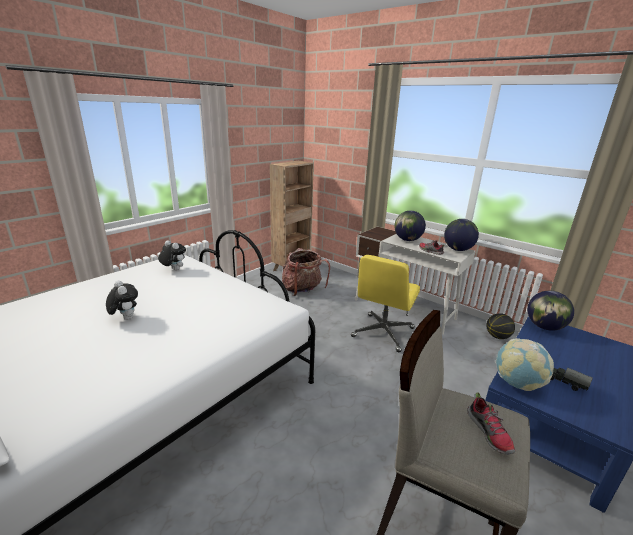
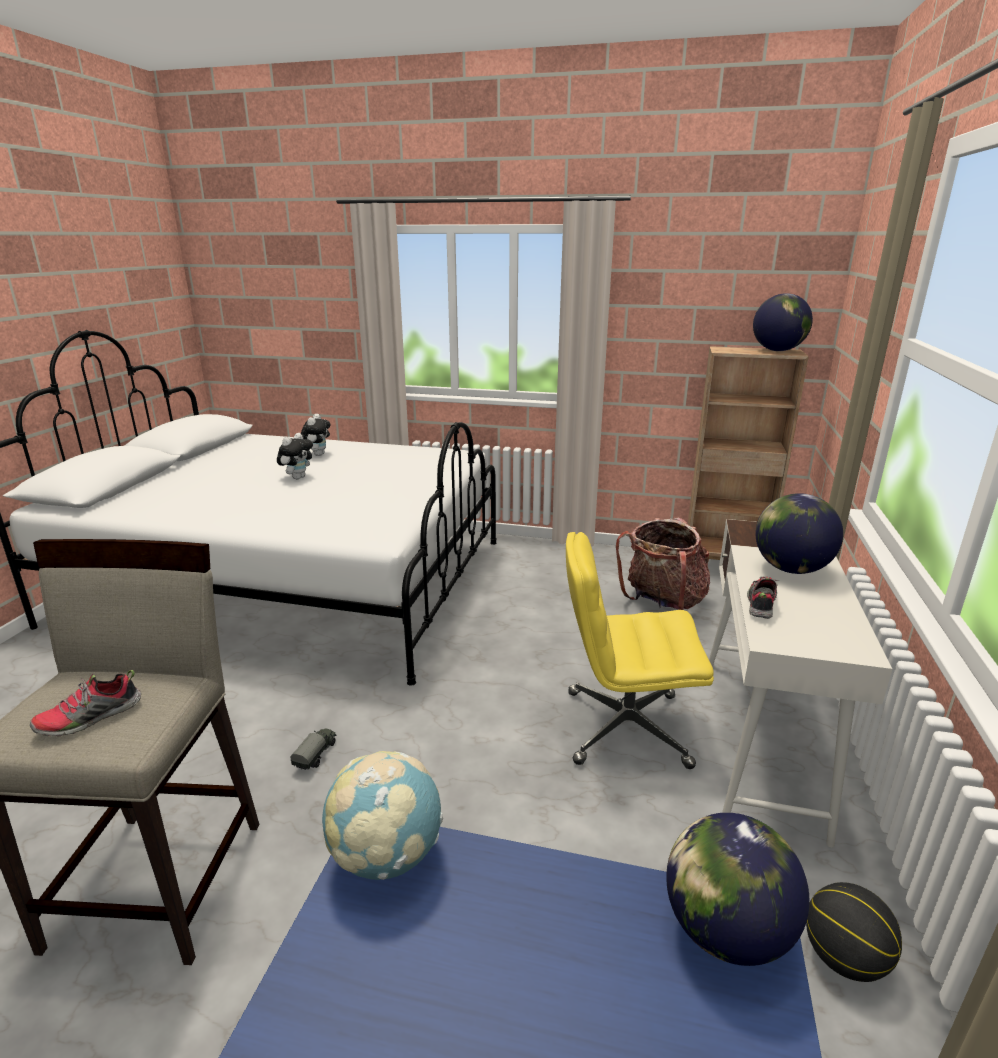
camera: 65 degrees right, 0 degrees up
(173, 270) = (427, 461): plush toy -> plush toy (317, 454)
(458, 250) = (843, 639): globe -> globe (777, 351)
(565, 383) = (434, 958): toy truck -> toy truck (316, 755)

